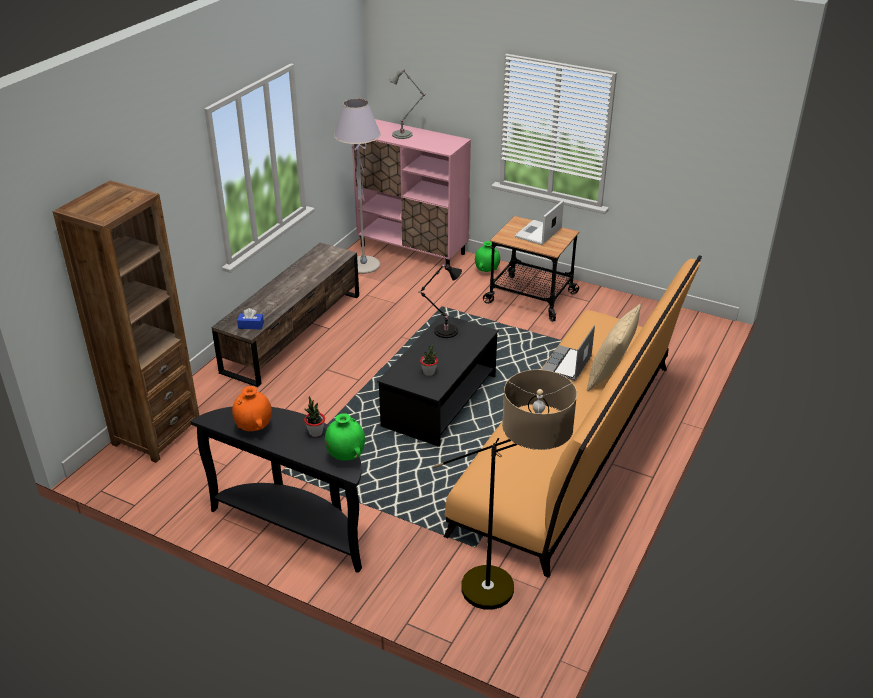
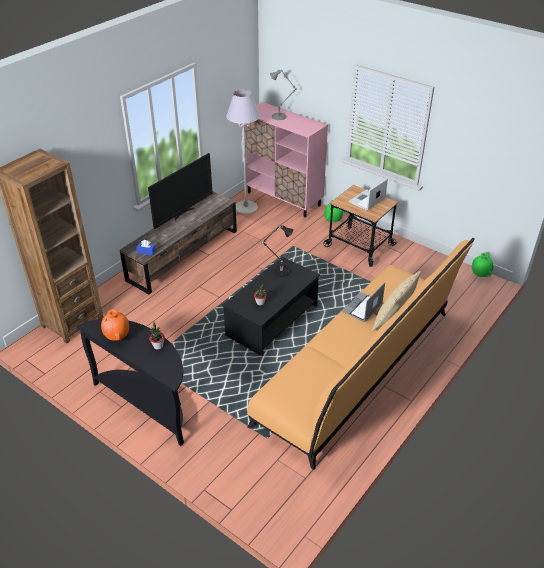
camera: 10 degrees right, 5 degrees up
(288, 273) = (183, 213): none -> television
(345, 456) = (173, 367): green vase -> green vase (479, 275)
(507, 596) = (280, 480): floor lamp -> none

